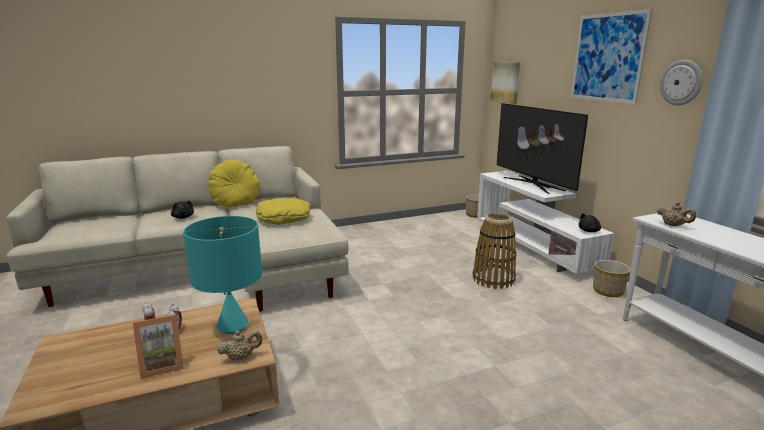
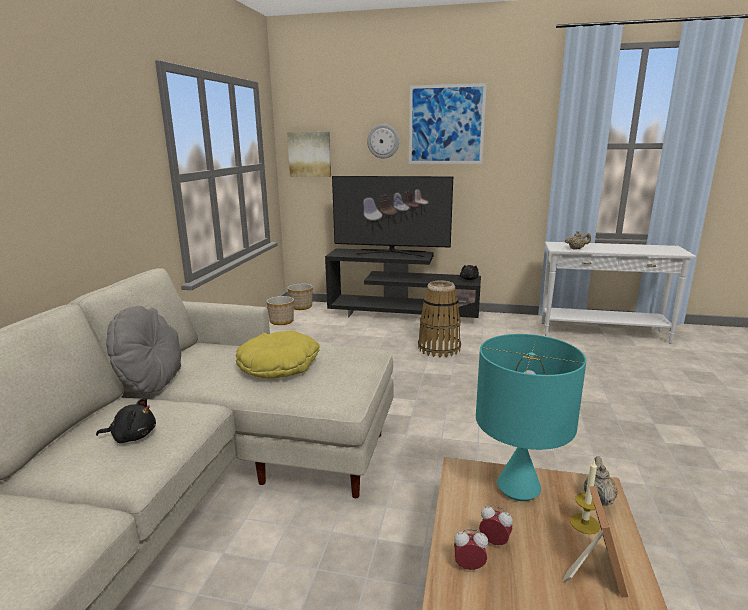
camera: 55 degrees left, 0 degrees up
(208, 356) = (584, 523): none -> candle
(236, 205) = (152, 384): yellow pillow -> grey pillow
(534, 248) = (404, 315): white tv stand -> black tv stand
(608, 291) = (502, 322): planter -> planter (282, 321)
(681, 82) = (521, 143): wall clock -> wall clock (383, 141)

